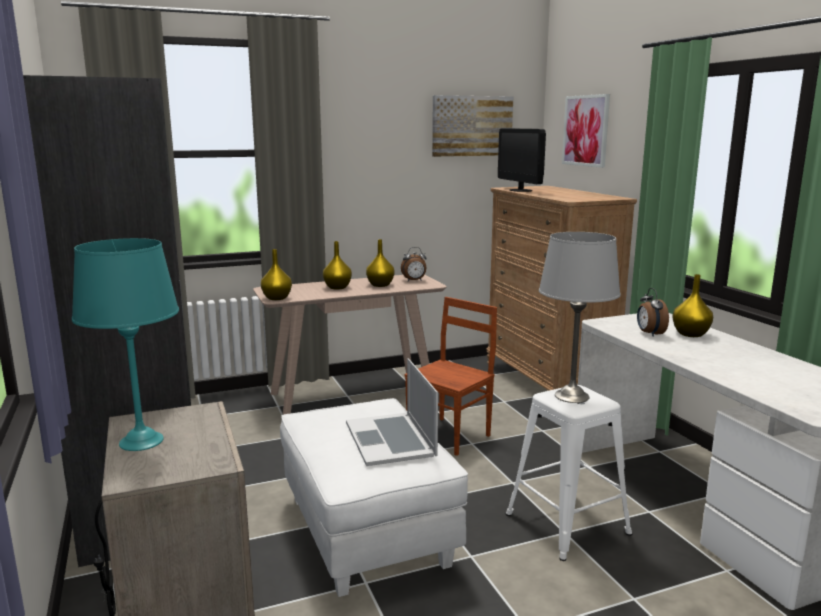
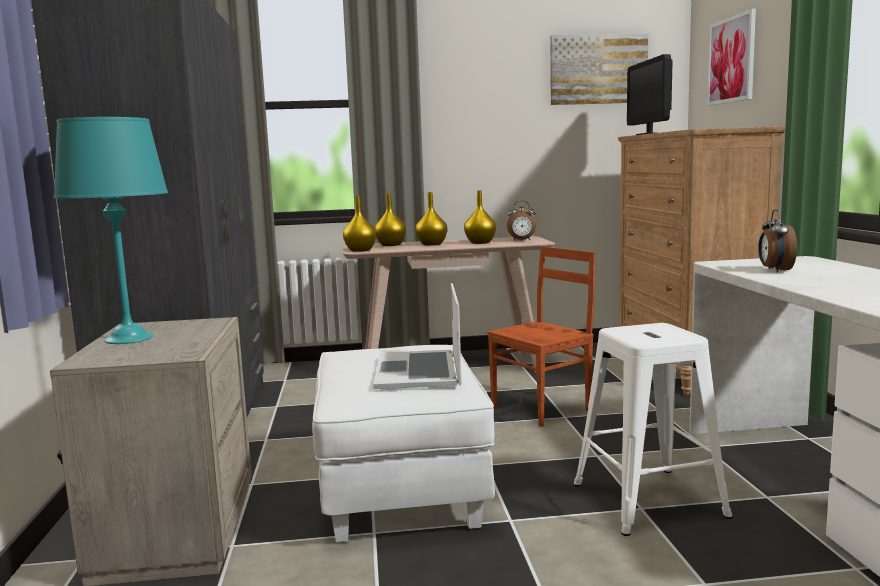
camera: 15 degrees right, 5 degrees down
(572, 396) = (648, 331): grey table lamp -> none
(691, 334) = (833, 271): yellow vase -> yellow vase (390, 245)

